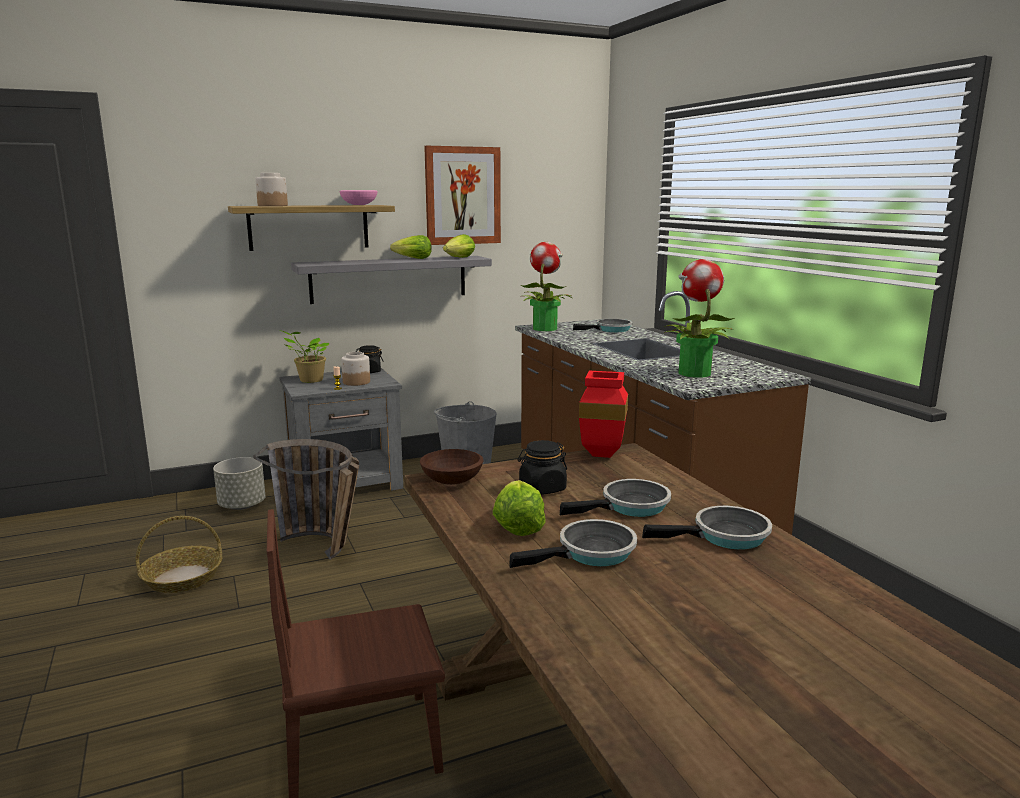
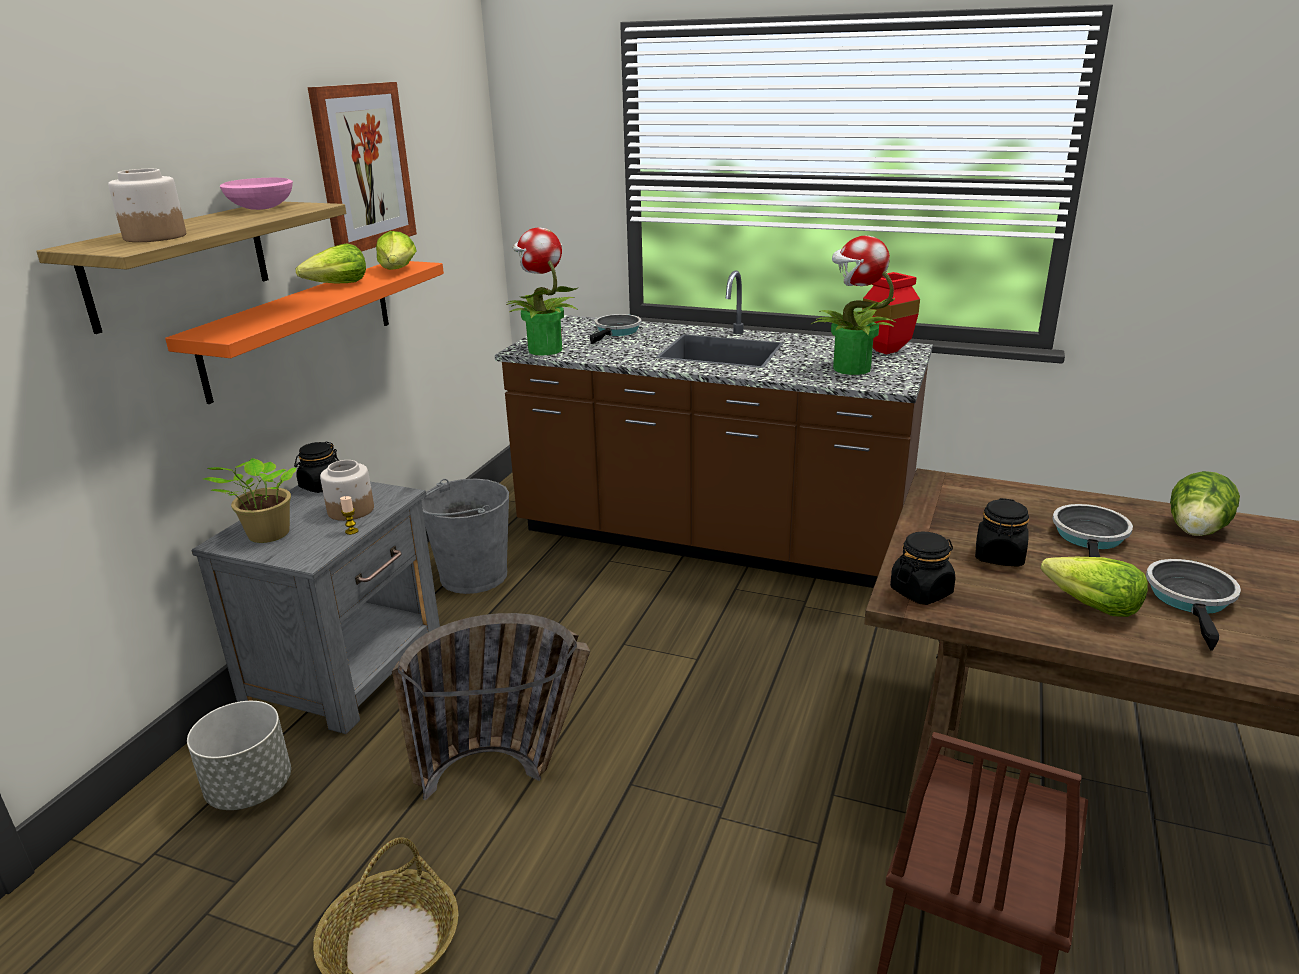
camera: 45 degrees left, 10 degrees up
(389, 279) = (301, 326): grey shelf -> orange shelf
(451, 481) = (921, 591): brown bowl -> black jar
(604, 454) = (933, 492): red vase -> red vase (887, 350)
(725, 536) = (1196, 532): frying pan -> lettuce

